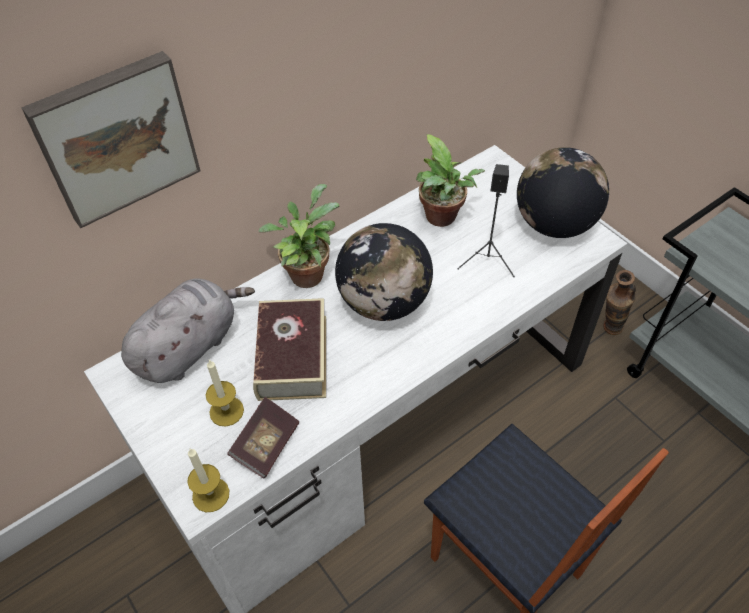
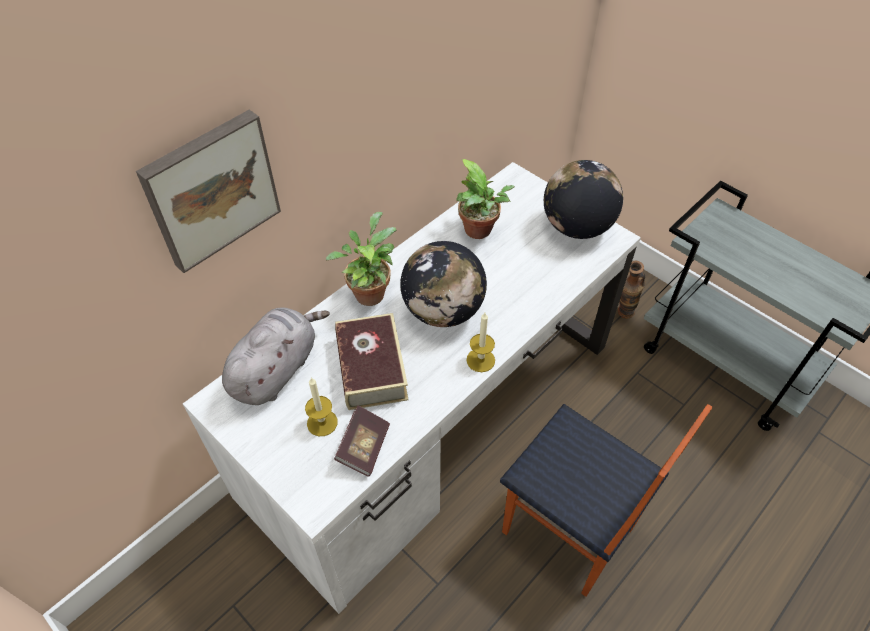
camera: 10 degrees left, 0 degrees up
(211, 494) = (323, 497): candle -> candle (480, 360)
(488, 261) = (526, 265): black speaker -> none

